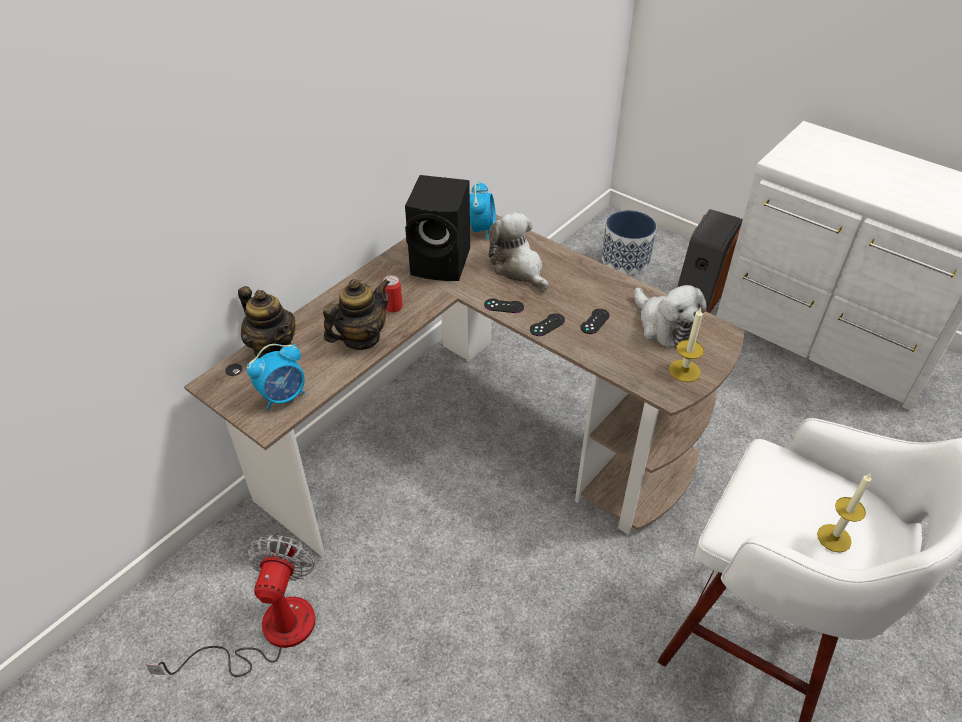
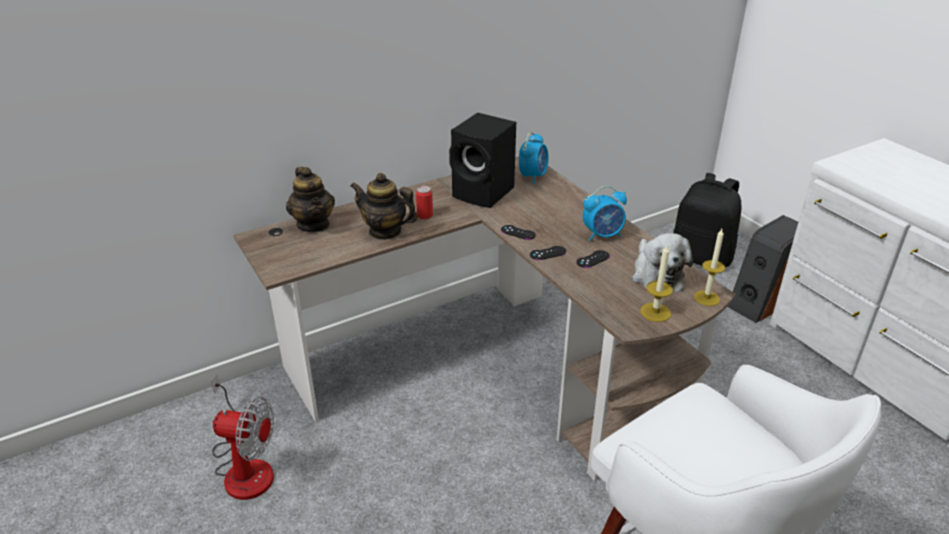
camera: 20 degrees right, 10 degrees down
(269, 633) = (245, 467): fan -> fan turned 75 degrees clockwise
(283, 396) = (301, 257): alarm clock -> alarm clock (603, 235)
(361, 338) = (385, 231): teapot -> teapot turned 135 degrees counterclockwise
(518, 268) = (547, 209): plush toy -> none
(625, 260) = (701, 257): planter -> black backpack
(834, 538) = (725, 474): candle -> candle (706, 298)

